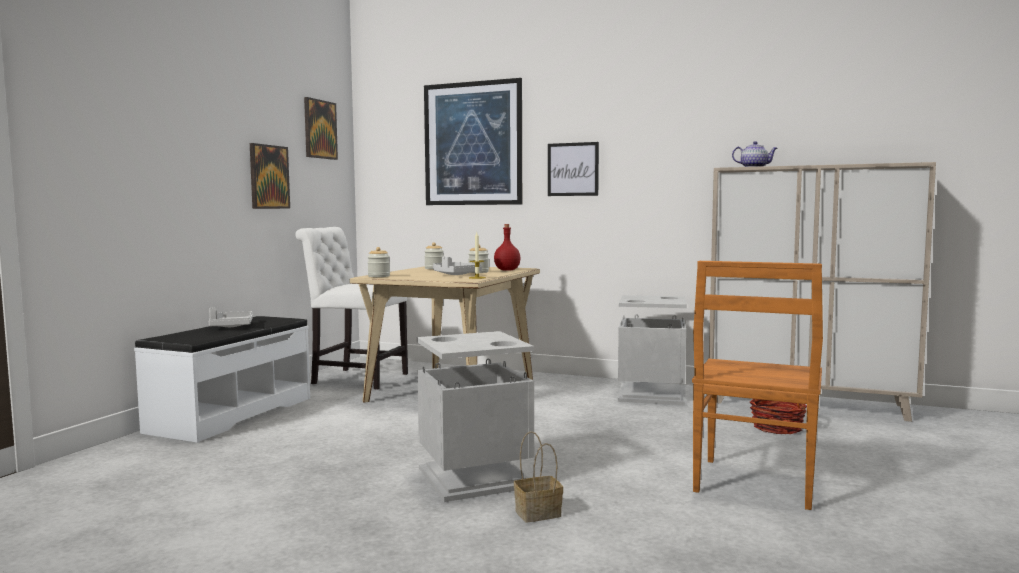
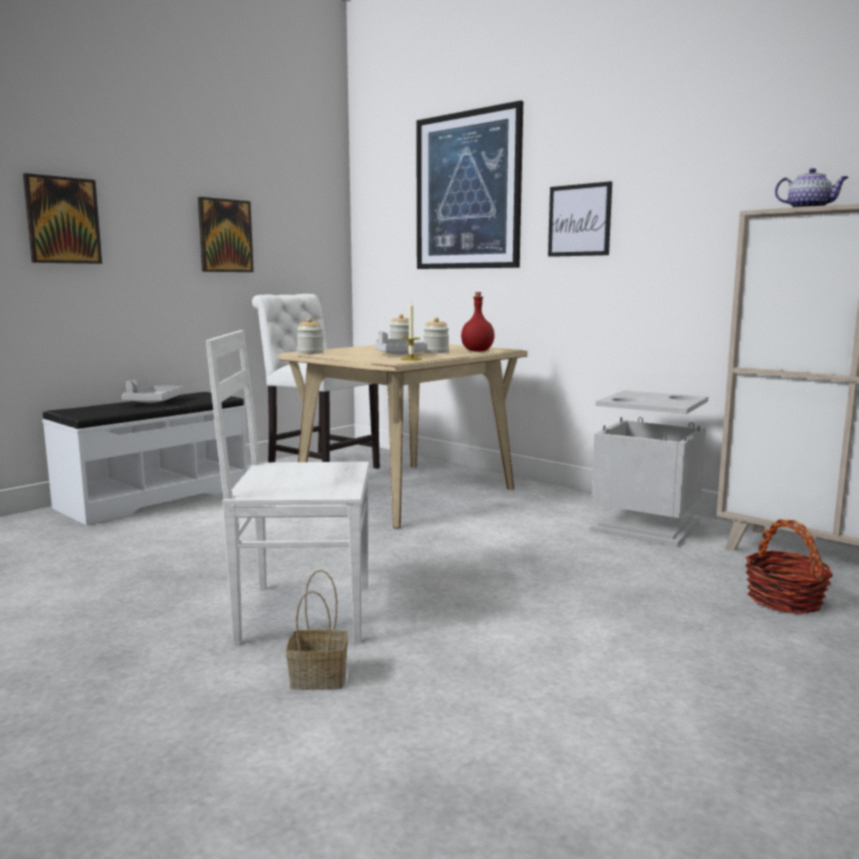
camera: 20 degrees right, 5 degrees up
(320, 129) = (299, 180): picture -> picture (63, 220)
(473, 477) = (301, 612): grey trash can -> white chair
(754, 484) = (658, 689): brown chair -> none

